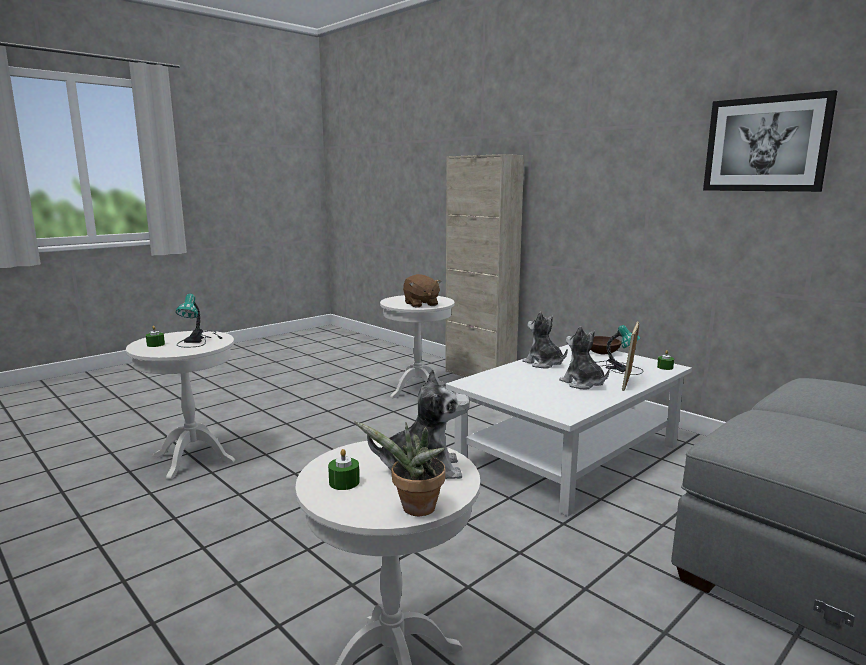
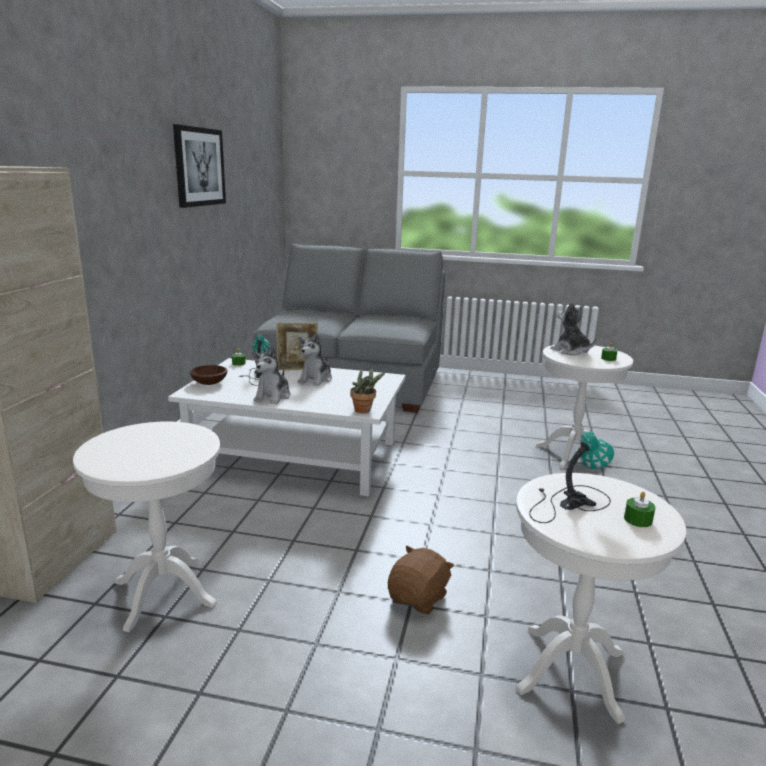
camera: 125 degrees left, 5 degrees up
(414, 509) = (595, 347): potted plant -> potted plant (365, 410)
(420, 304) = (179, 437): brown plush toy -> brown plush toy (419, 598)

